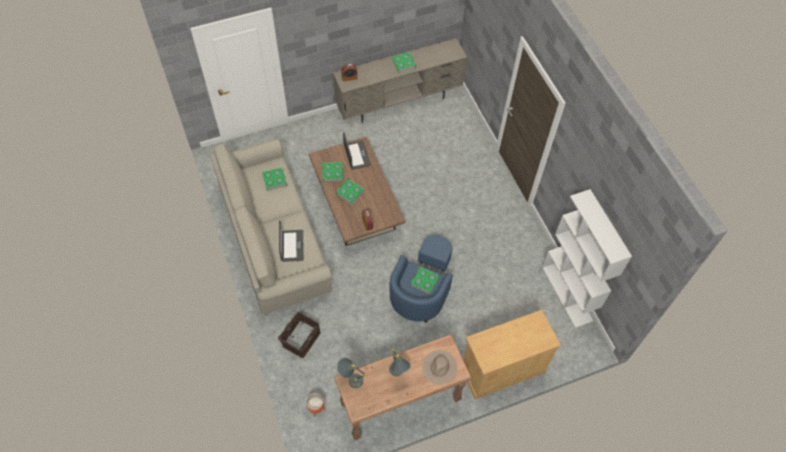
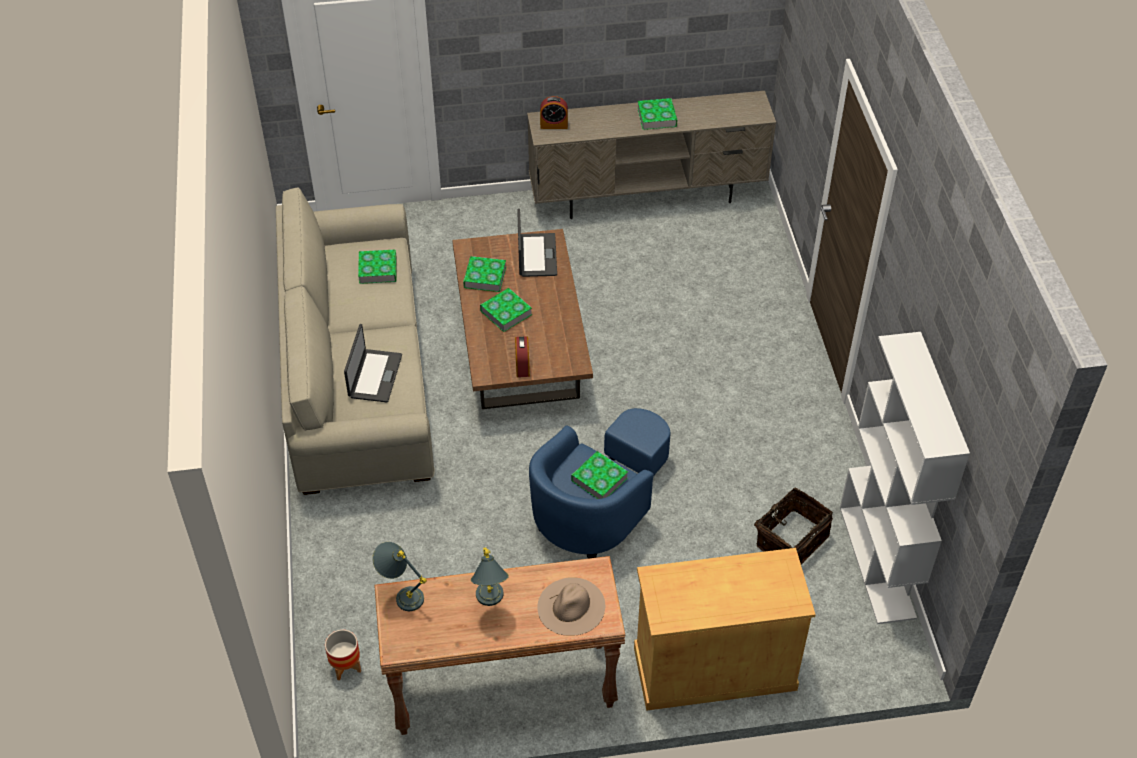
camera: 15 degrees right, 10 degrees down
(300, 338) = (353, 545): basket -> basket (790, 539)

